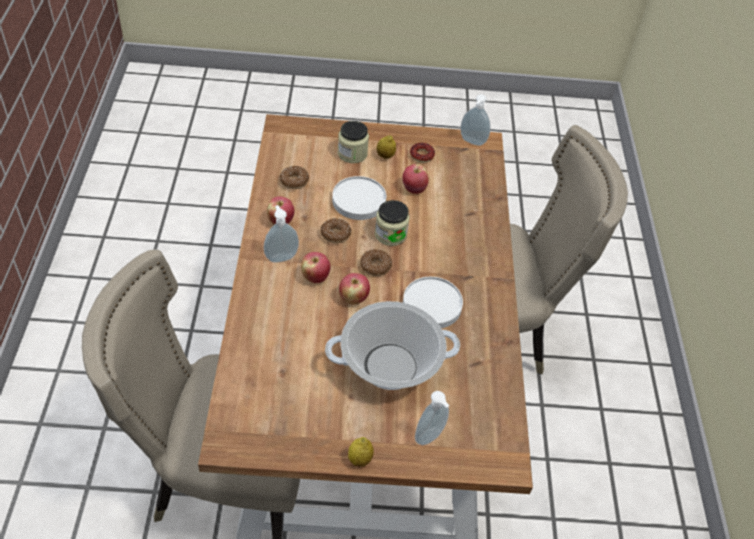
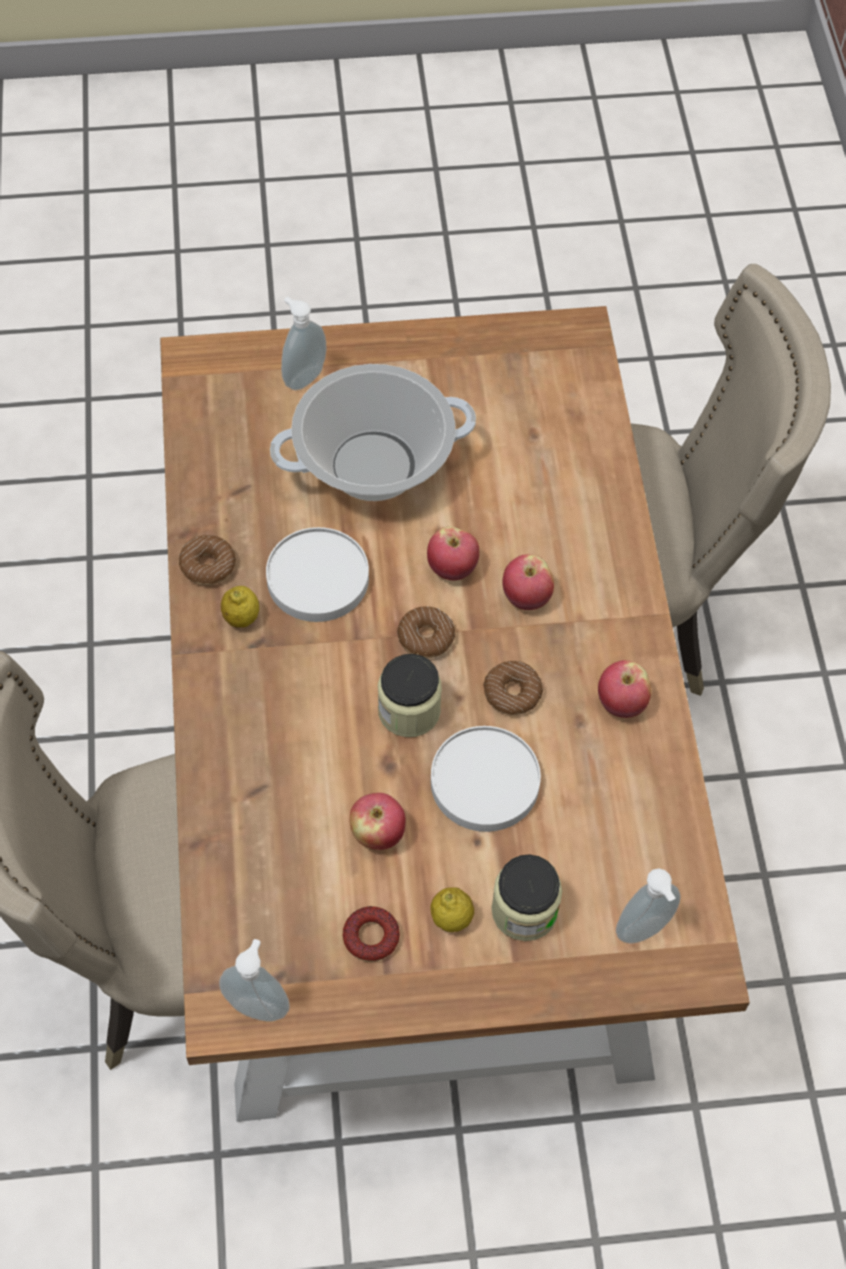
camera: 175 degrees right, 10 degrees up
(281, 256) = (597, 628): soap dispenser -> soap dispenser (645, 931)
(294, 181) = (625, 808): donut -> donut (208, 565)
(360, 459) = (396, 337): lemon -> lemon (241, 618)

